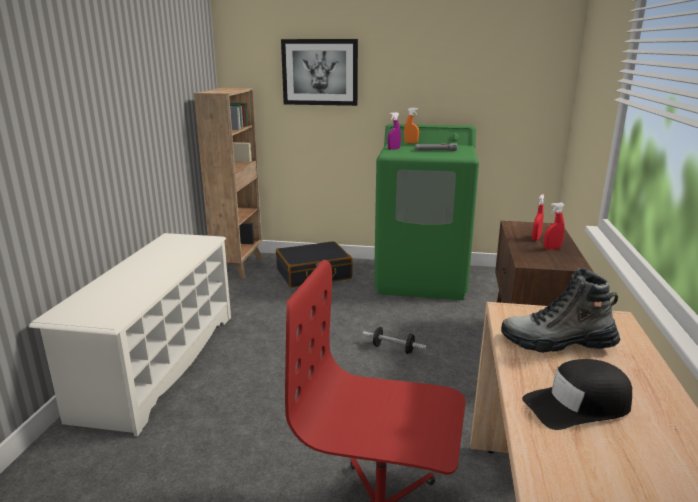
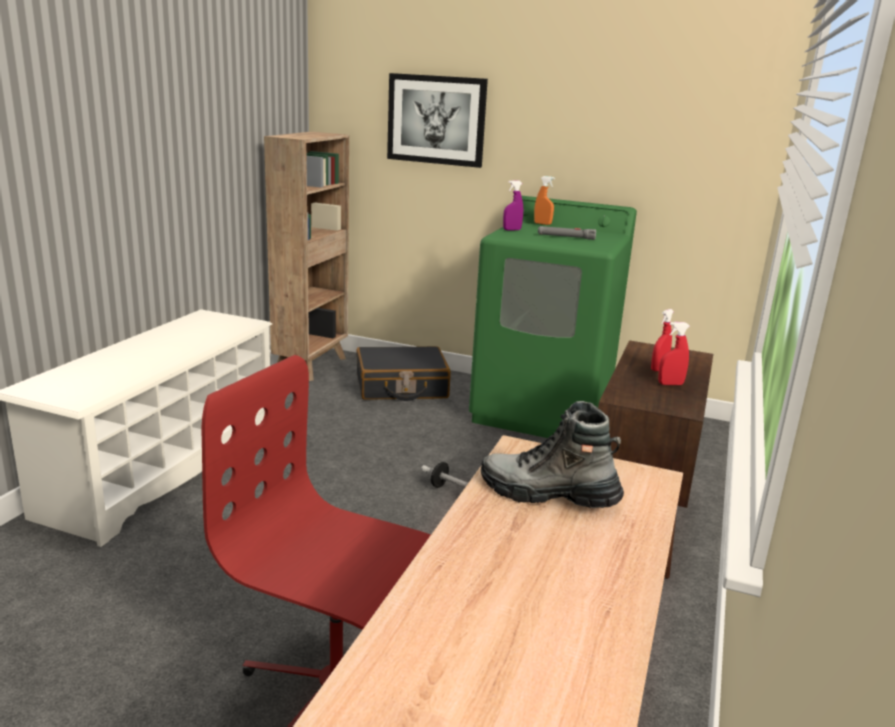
camera: 10 degrees right, 0 degrees up
(578, 405) = (507, 566): black cap -> none

